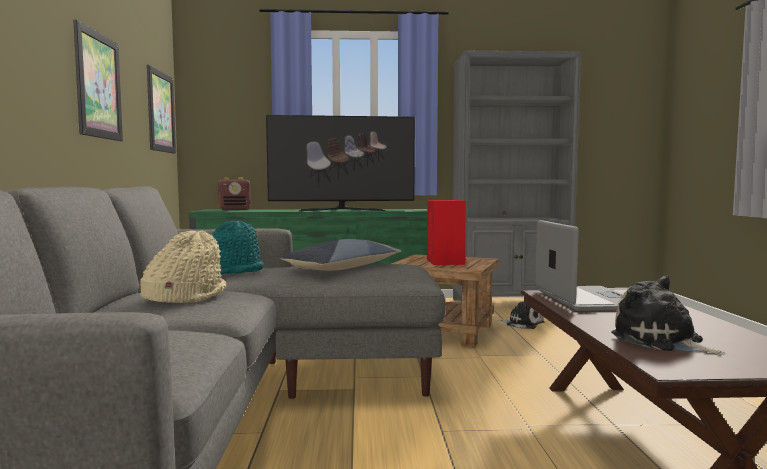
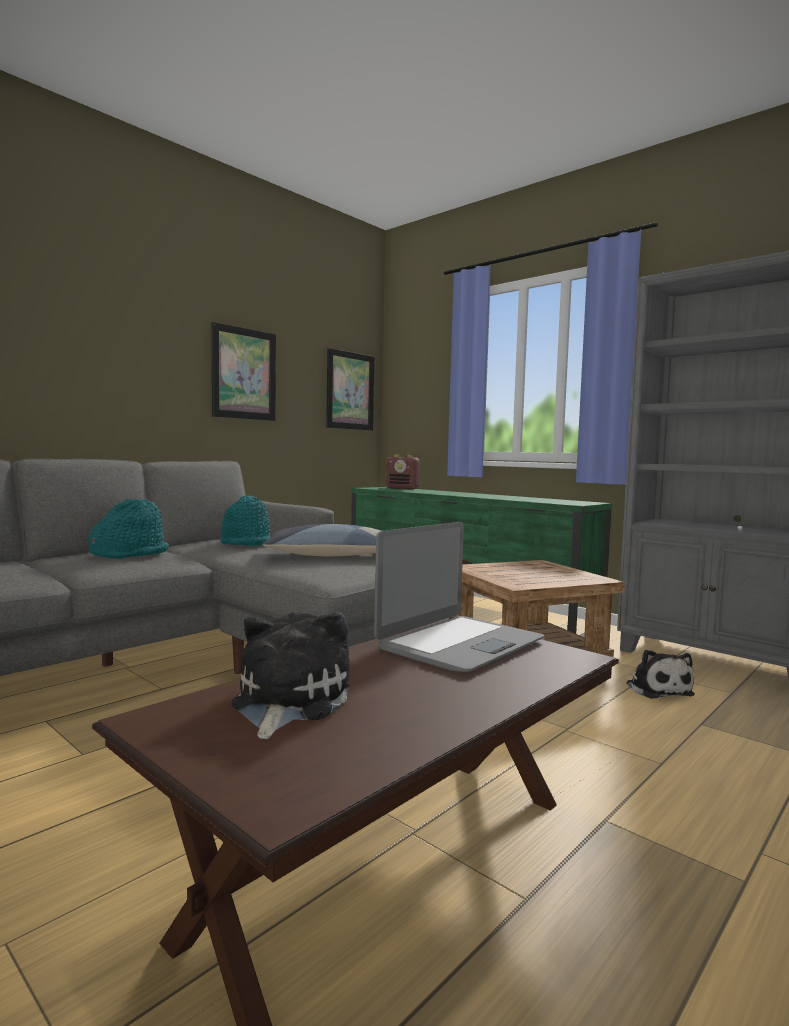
camera: 45 degrees right, 0 degrees up
(184, 296) = (130, 554): beige hat -> turquoise hat
(341, 210) = (486, 496): television -> none
(445, 262) = (529, 573): red speaker -> none

